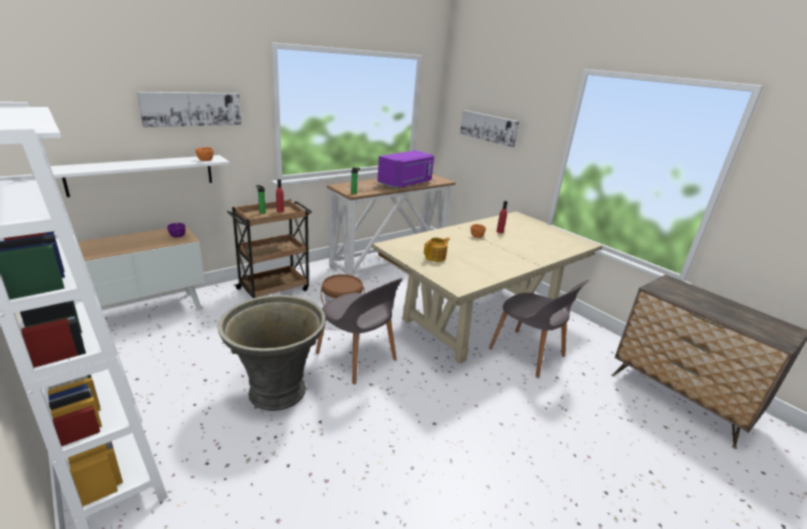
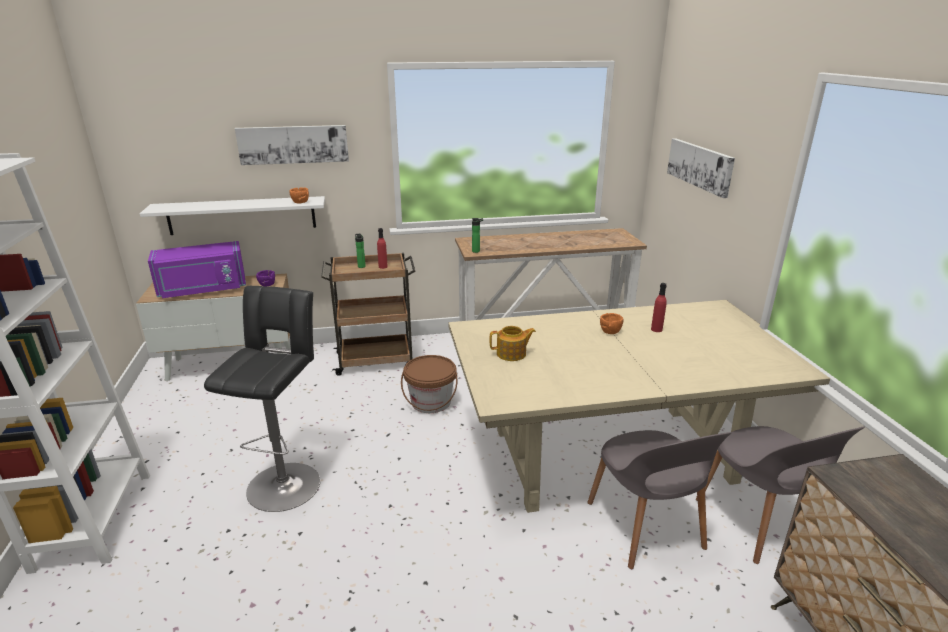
camera: 30 degrees right, 0 degrees up
(277, 390) = (286, 482): grey planter -> black stool
(357, 358) = (401, 468): grey chair -> grey chair (759, 523)
(406, 183) = (565, 242): purple microwave -> purple microwave (203, 290)

